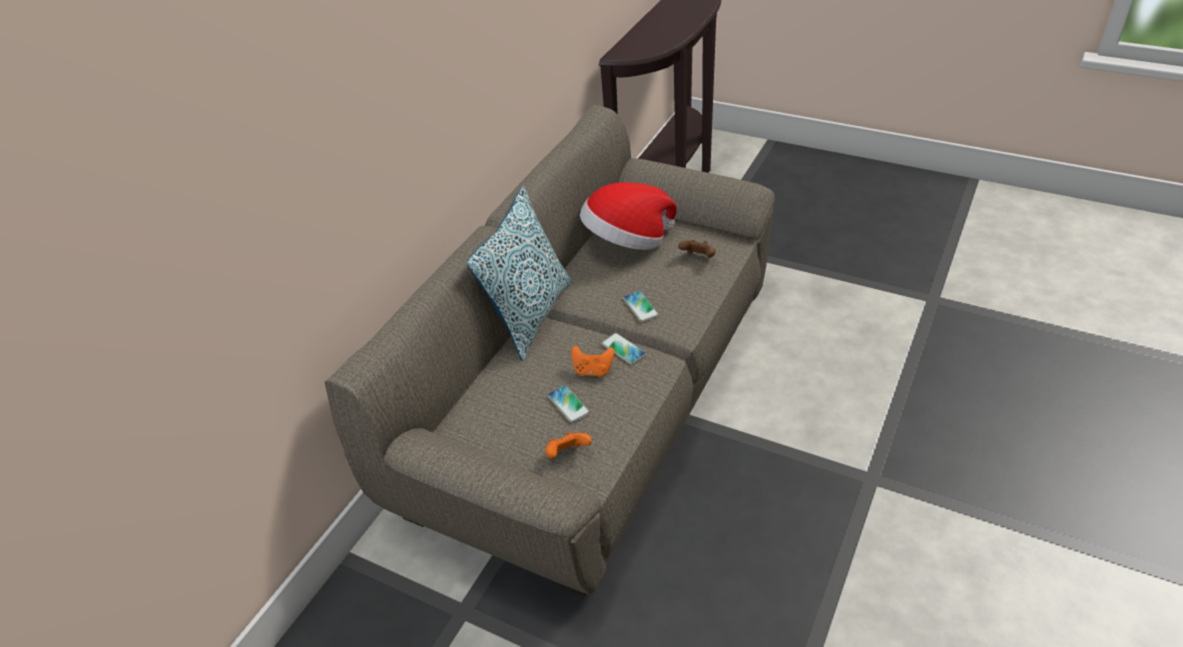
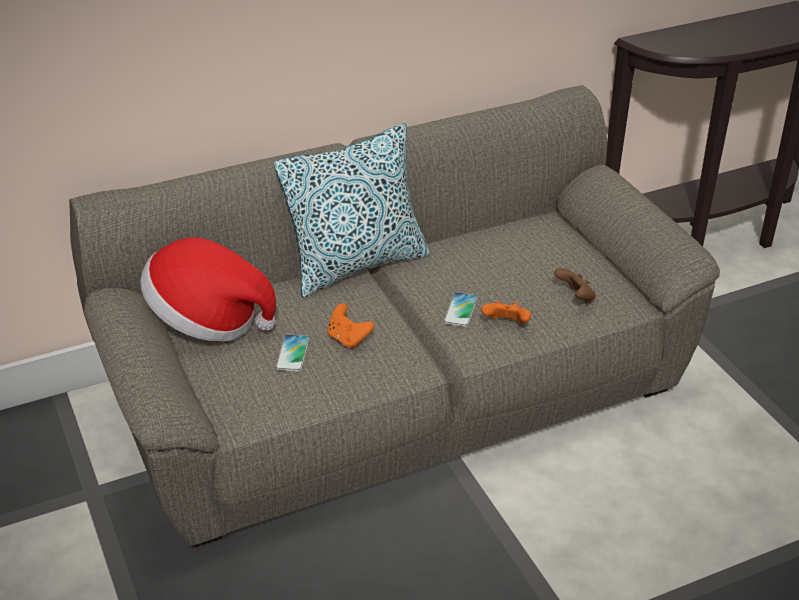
camera: 35 degrees right, 5 degrees down
(567, 454) = (242, 392): orange game controller -> orange game controller (506, 325)
(623, 349) = (398, 337): phone -> none
(627, 242) = (524, 247): hat -> hat (208, 320)

